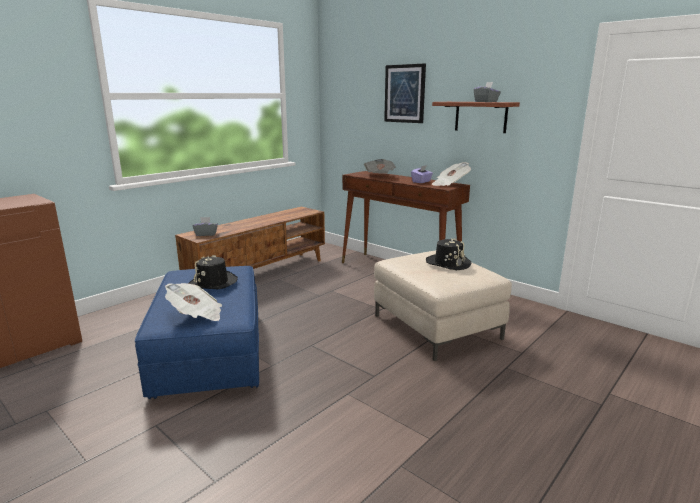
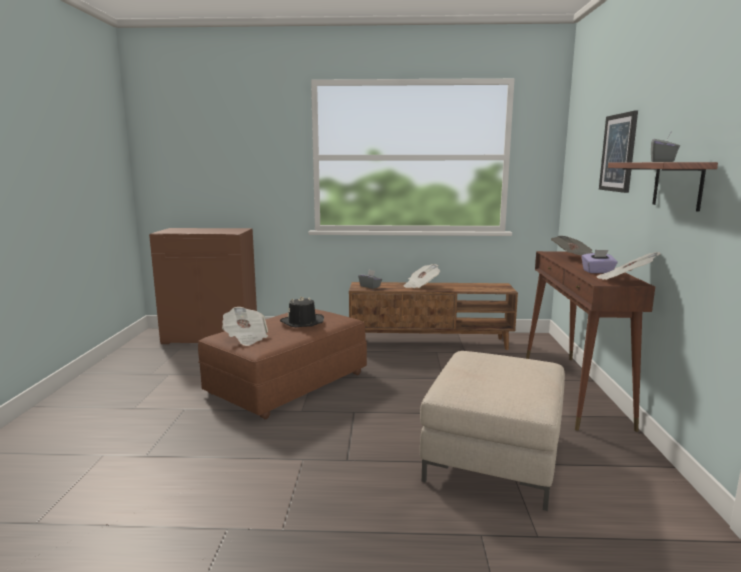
camera: 50 degrees right, 5 degrees down
(210, 351) = (288, 382): blue ottoman -> brown ottoman
(247, 223) = (421, 286): none -> newspaper
(448, 263) = (514, 376): black hat -> none

